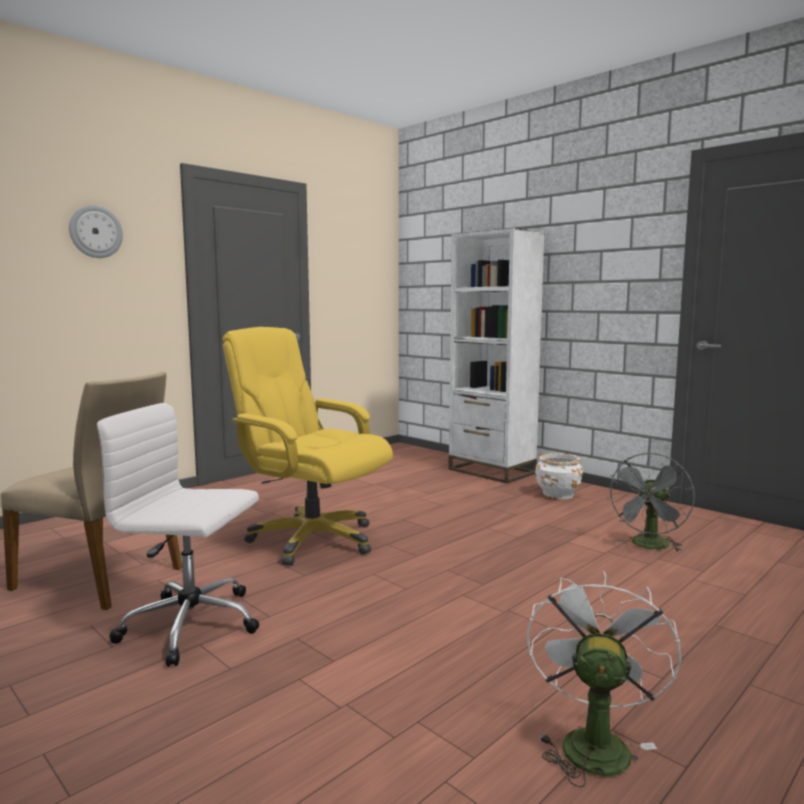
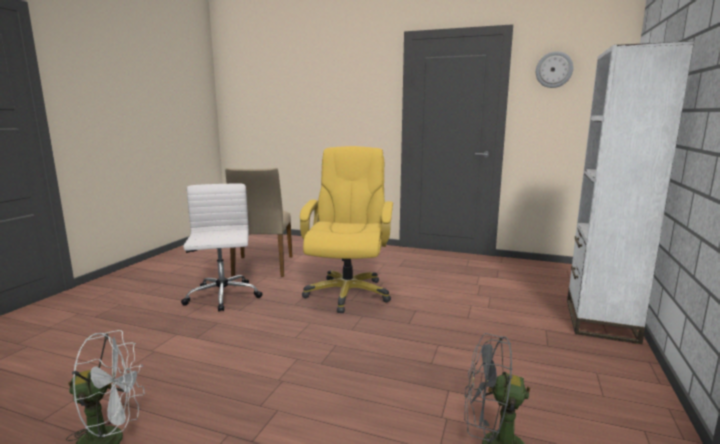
camera: 65 degrees right, 5 degrees up
(95, 232) = (350, 84): wall clock -> wall clock (554, 70)
(558, 494) = (587, 367): white planter -> none

